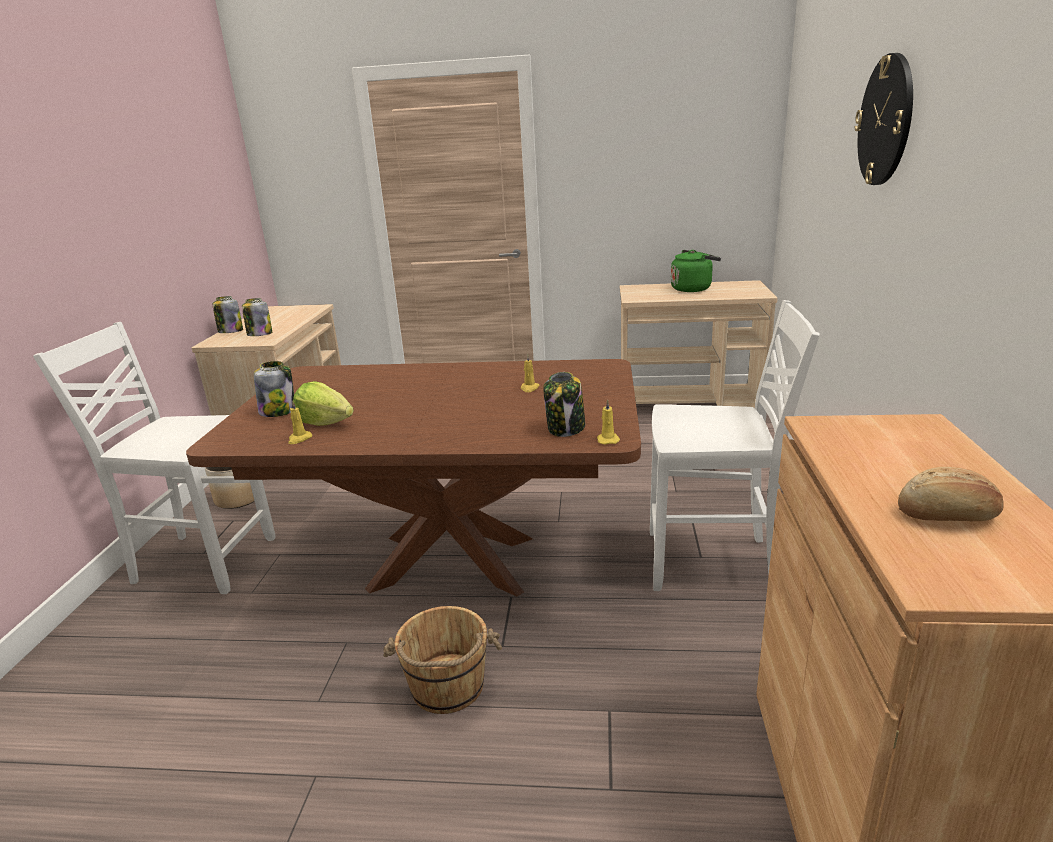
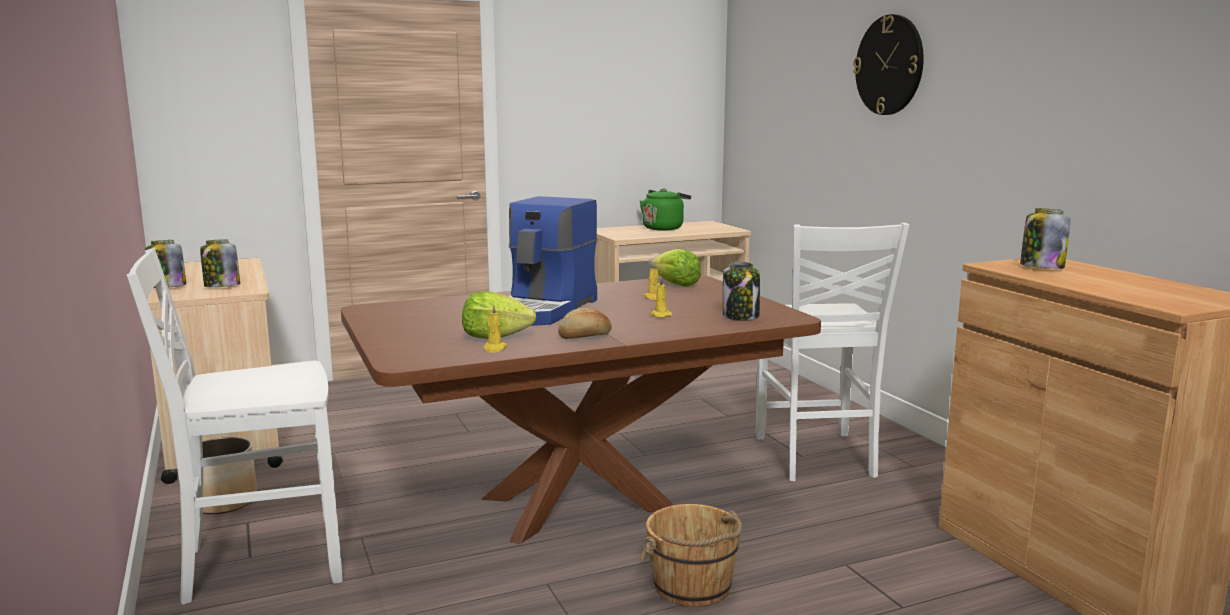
camera: 30 degrees left, 10 degrees down
(278, 411) = (417, 335): jar -> jar (1041, 267)
(417, 392) = (545, 309): none -> coffee machine
(578, 371) = (675, 284): none -> lettuce
(607, 440) = (788, 318): yellow candle -> yellow candle (660, 315)
(713, 563) = (816, 458): white chair -> white chair turned 105 degrees clockwise
(948, 516) = (1135, 287): bread -> bread (585, 337)

